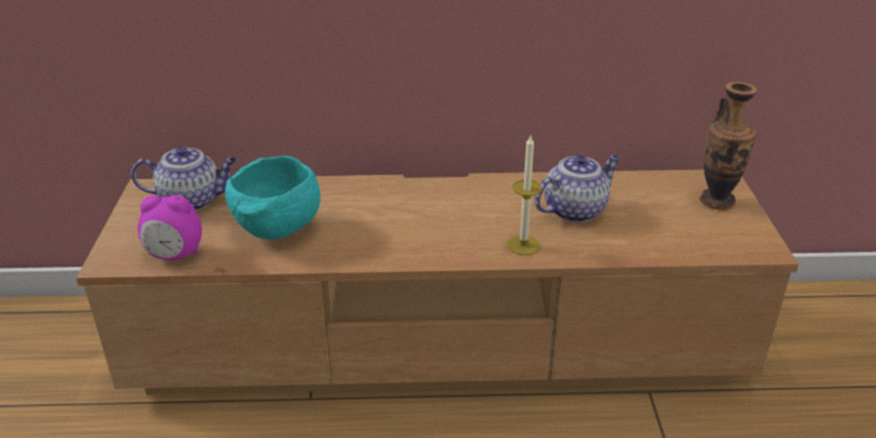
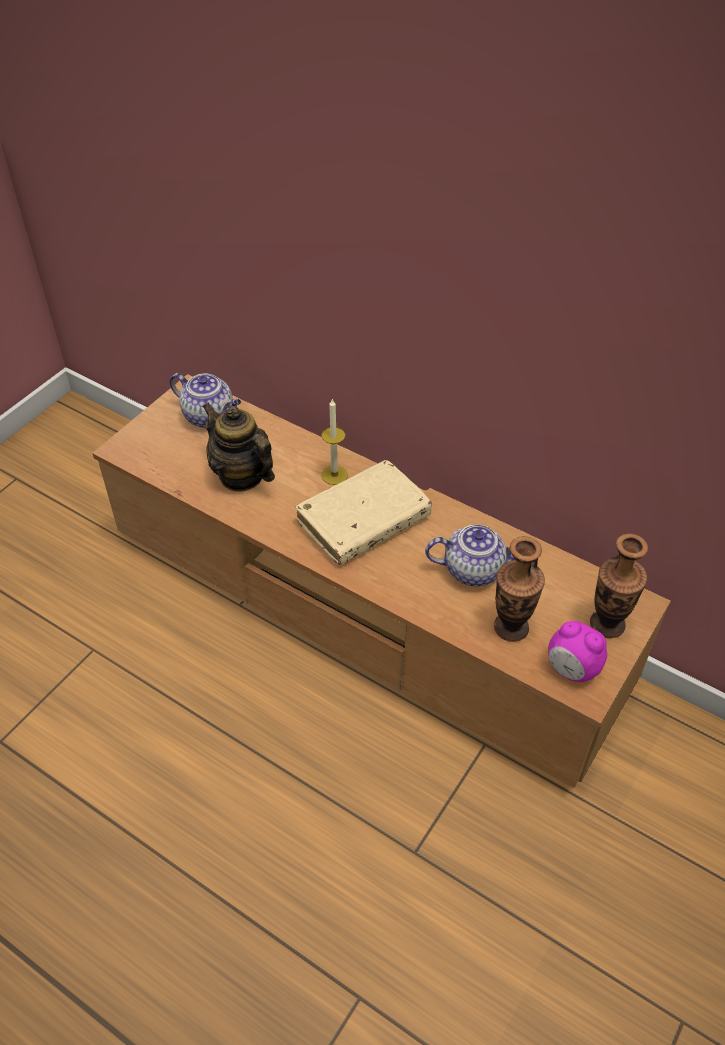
camera: 35 degrees right, 15 degrees up
(175, 255) = (161, 464): alarm clock -> alarm clock (572, 669)
(278, 231) = (241, 476): turquoise bowl -> teapot
(439, 216) = (363, 521): none -> beige book
(523, 245) = (398, 582): candle -> candle (334, 475)
(653, 234) = (511, 628): none -> vase

